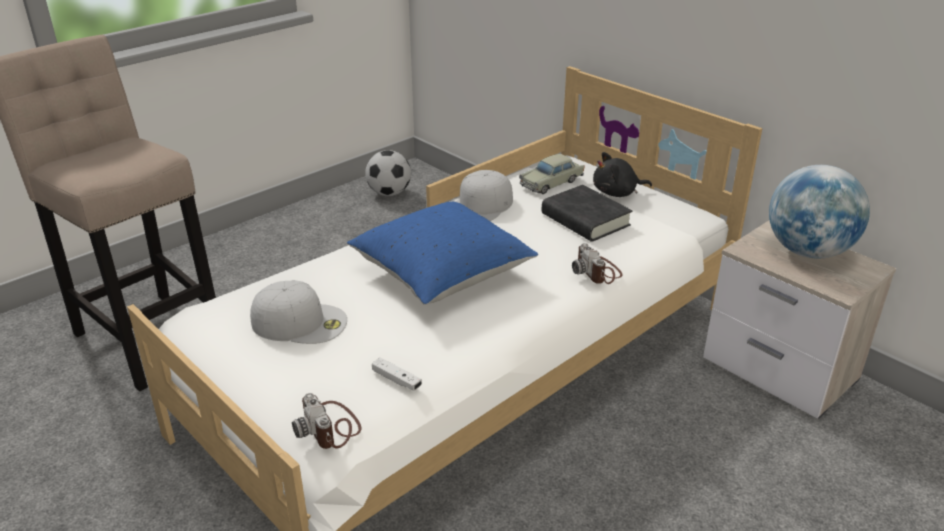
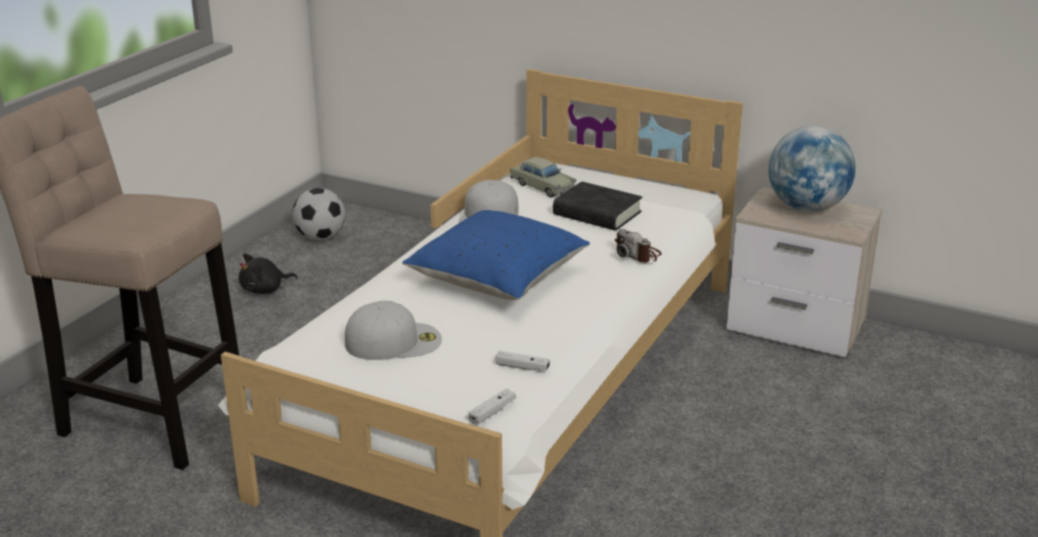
camera: 20 degrees left, 5 degrees down
(330, 427) = (492, 412): camera -> white game controller
(551, 183) = (542, 186): beige toy car -> beige toy car turned 75 degrees counterclockwise
(617, 193) = (609, 186): black plush toy -> black plush toy (265, 290)

